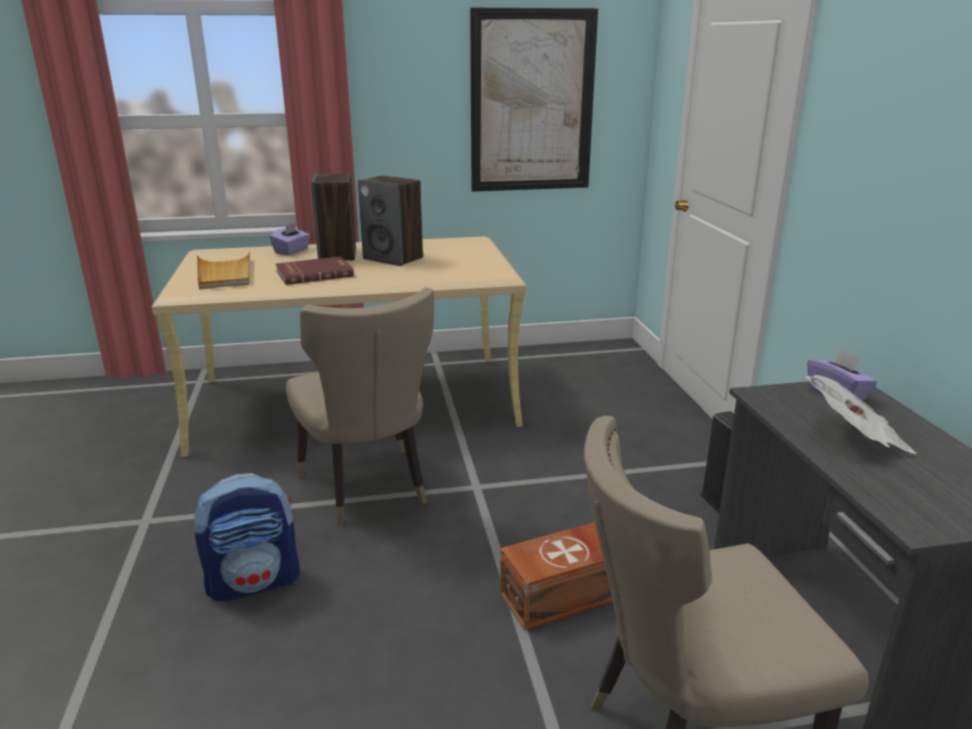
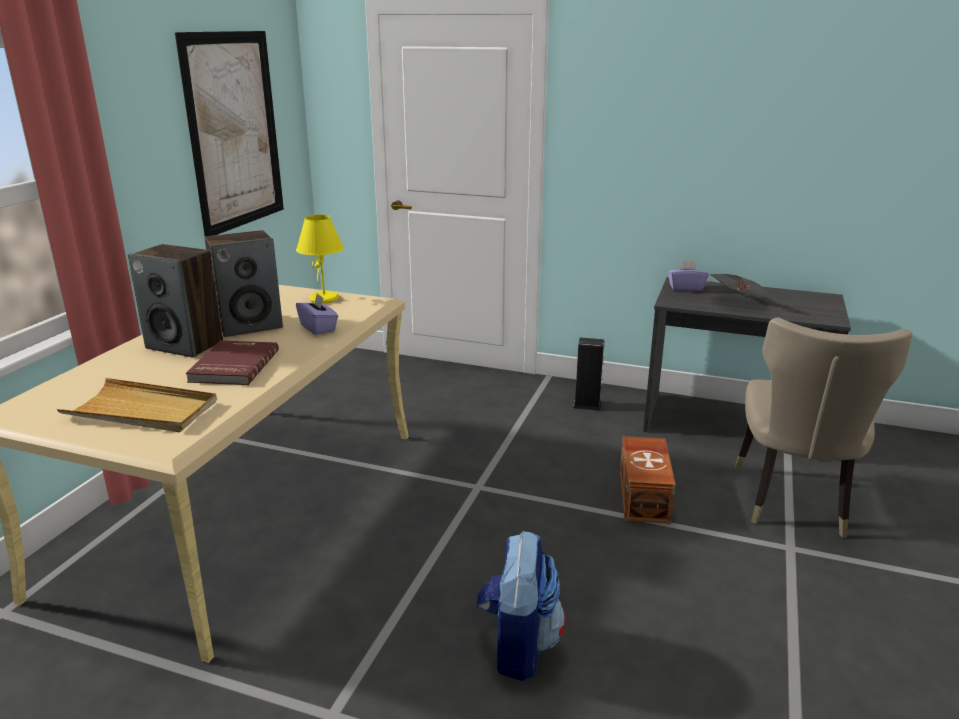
camera: 60 degrees left, 0 degrees up
(291, 251) = (118, 363): purple tissue box -> purple tissue box (318, 328)
(368, 489) = (426, 542): beige chair -> none
(478, 261) = (324, 299): none -> yellow table lamp

